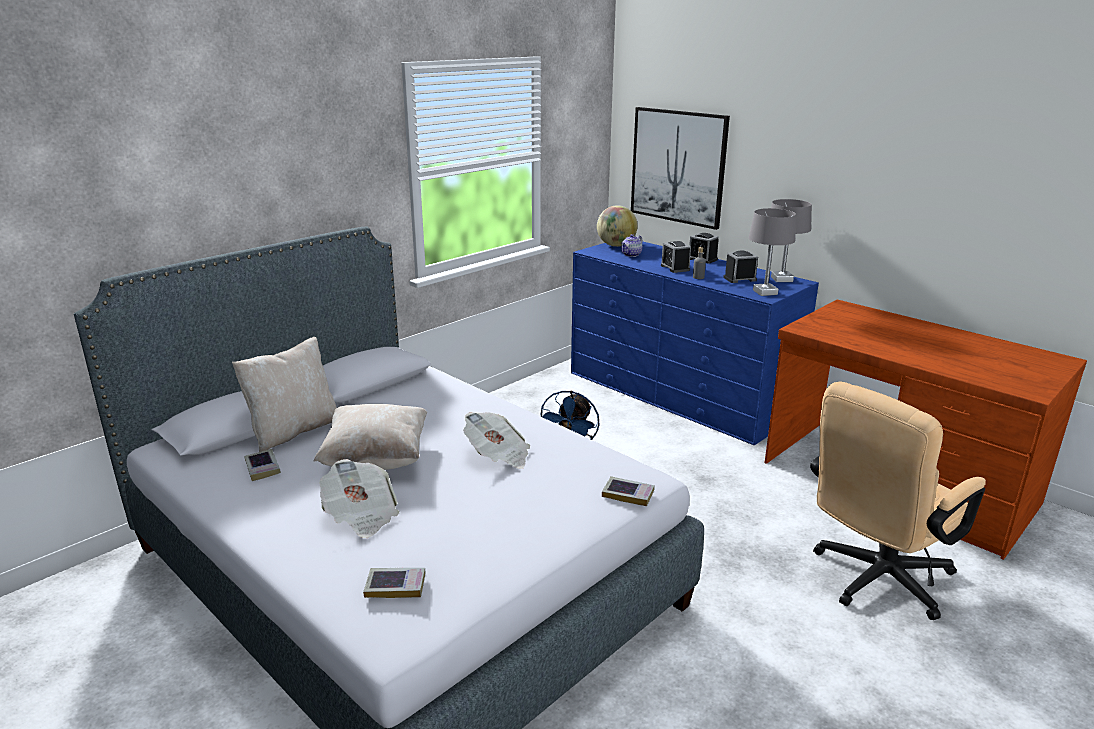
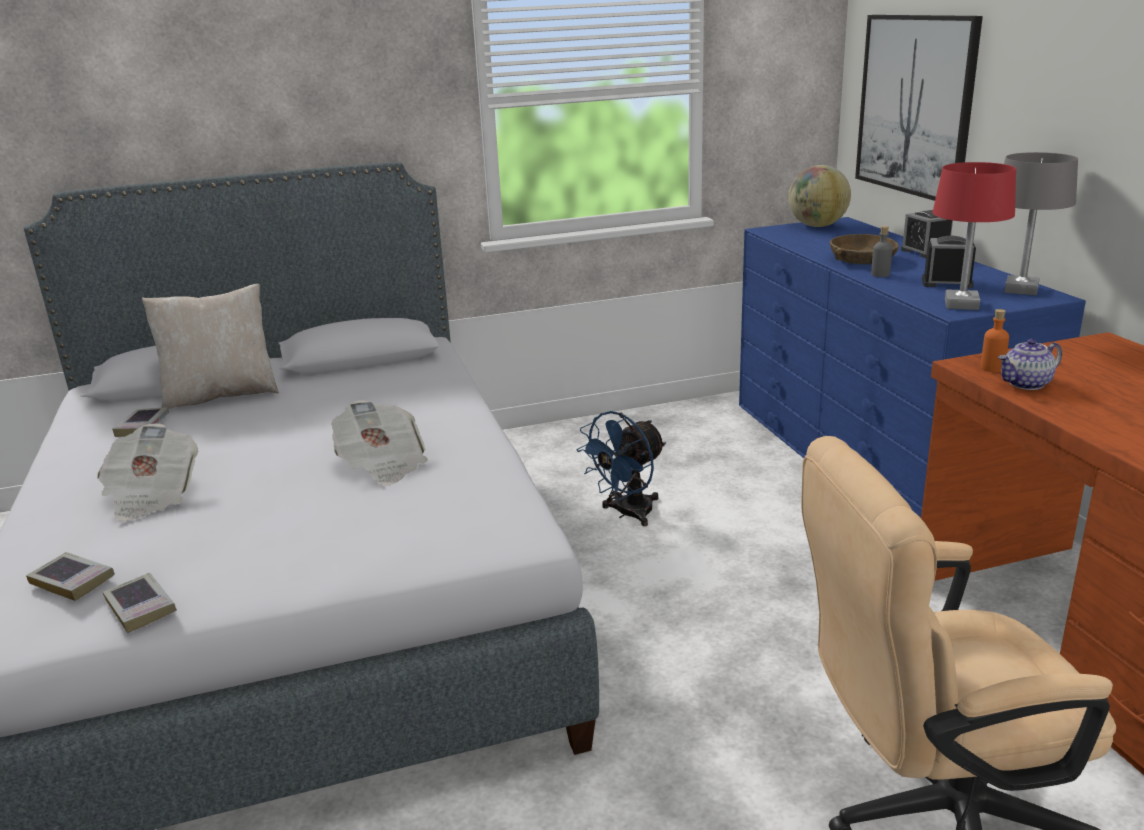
camera: 30 degrees right, 0 degrees up
(376, 459) = (254, 440): beige pillow -> none
(628, 494) = (469, 549): book -> book (141, 607)
(631, 255) = (822, 238): teapot -> teapot (1026, 384)
(675, 268) = (862, 259): alarm clock -> brown bowl
(765, 292) = (962, 304): grey table lamp -> red table lamp
(811, 328) = (992, 368): none -> orange bottle

